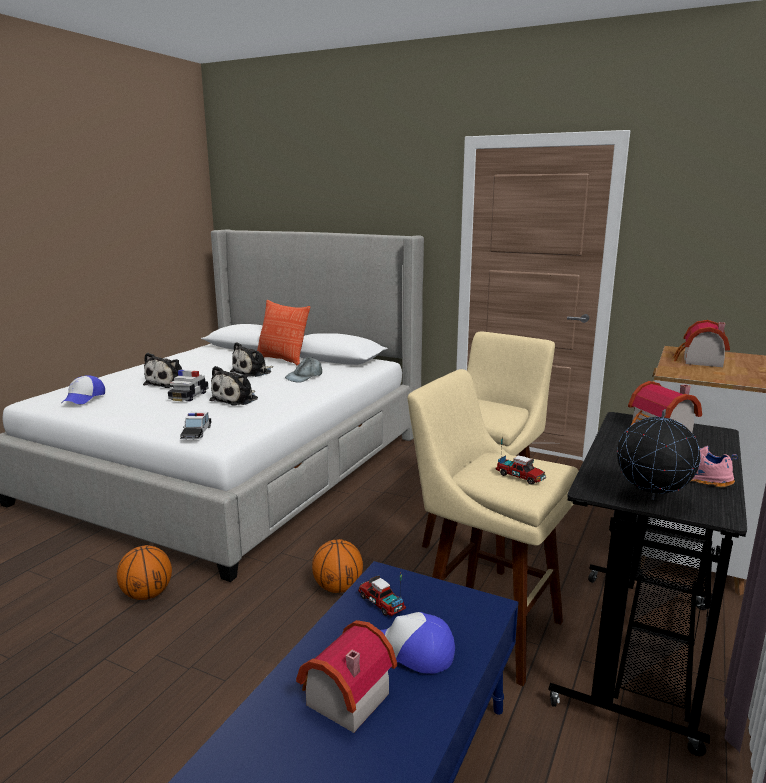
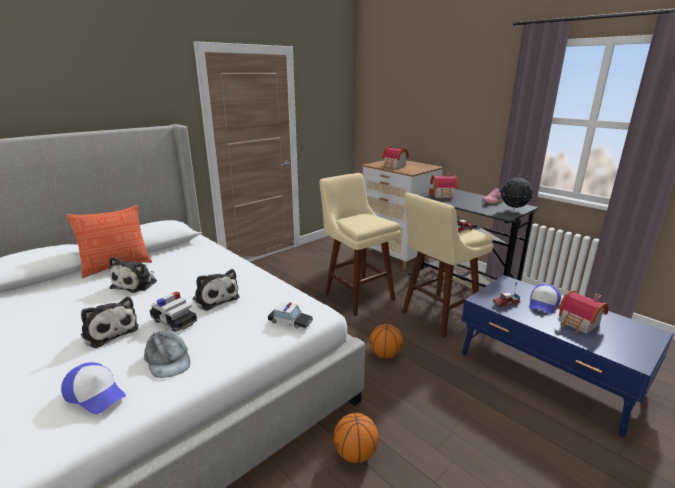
camera: 70 degrees left, 5 degrees up
(253, 372) = (136, 284): plush toy -> plush toy turned 45 degrees clockwise
(304, 376) = (187, 264): grey cap -> grey cap (168, 360)

